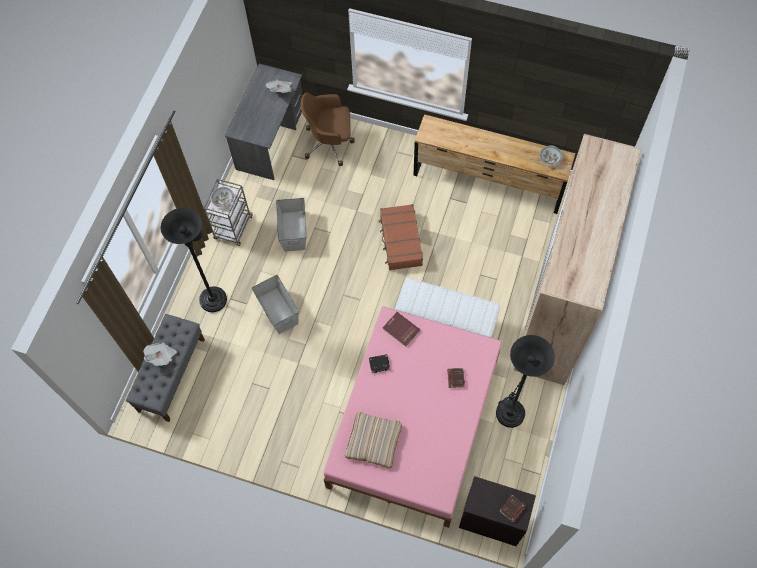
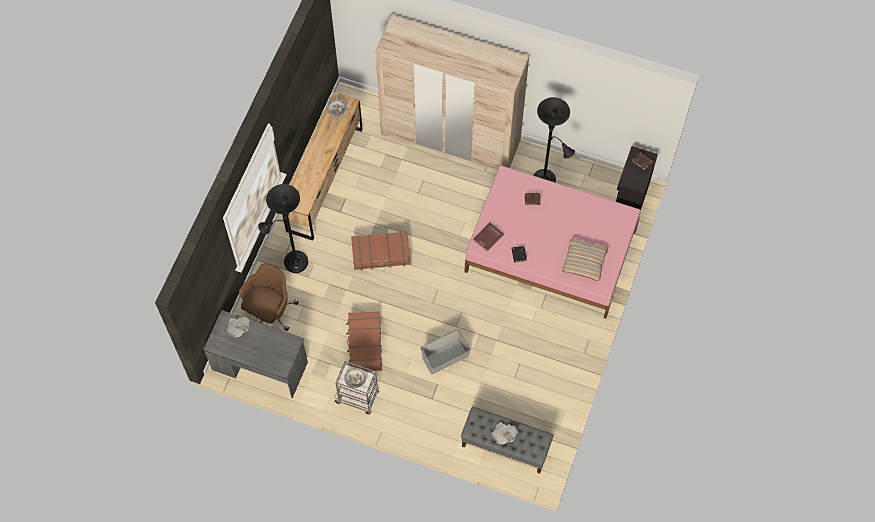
camera: 90 degrees left, 0 degrees up
(213, 296) = (428, 414): black floor lamp -> black floor lamp (292, 262)
(293, 231) = (364, 344): grey storage box -> brown suitcase
(330, 143) = (269, 311): brown office chair -> brown office chair turned 150 degrees counterclockwise
(445, 322) = (462, 222): white ottoman -> none

